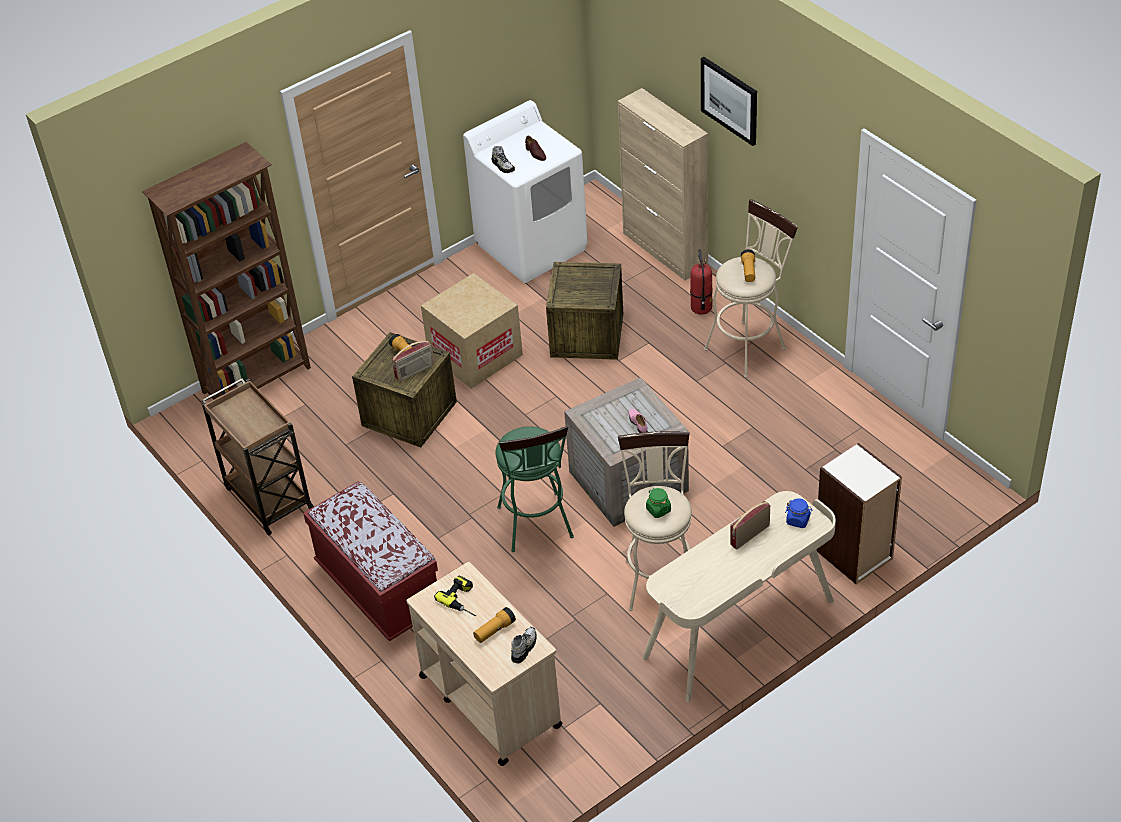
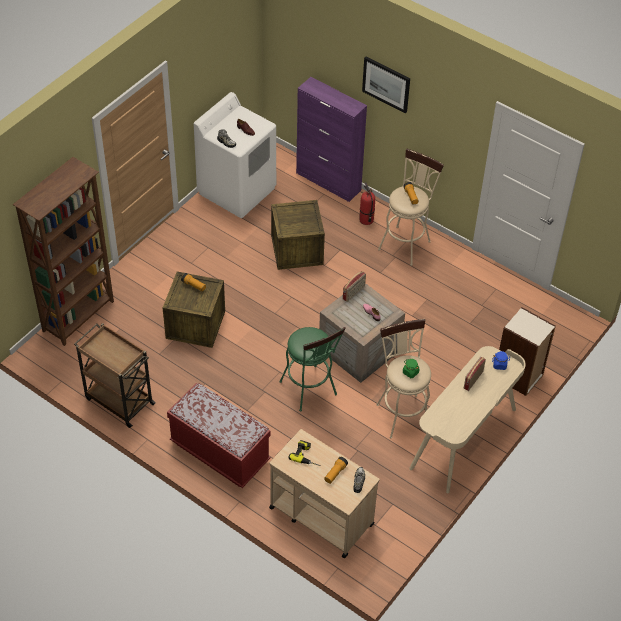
camera: 20 degrees left, 5 degrees up
(415, 371) = (205, 297): radio -> radio (354, 293)
(475, 355) = (226, 275): cardboard box -> none
(665, 250) = (328, 182): beige cabinet -> purple cabinet

